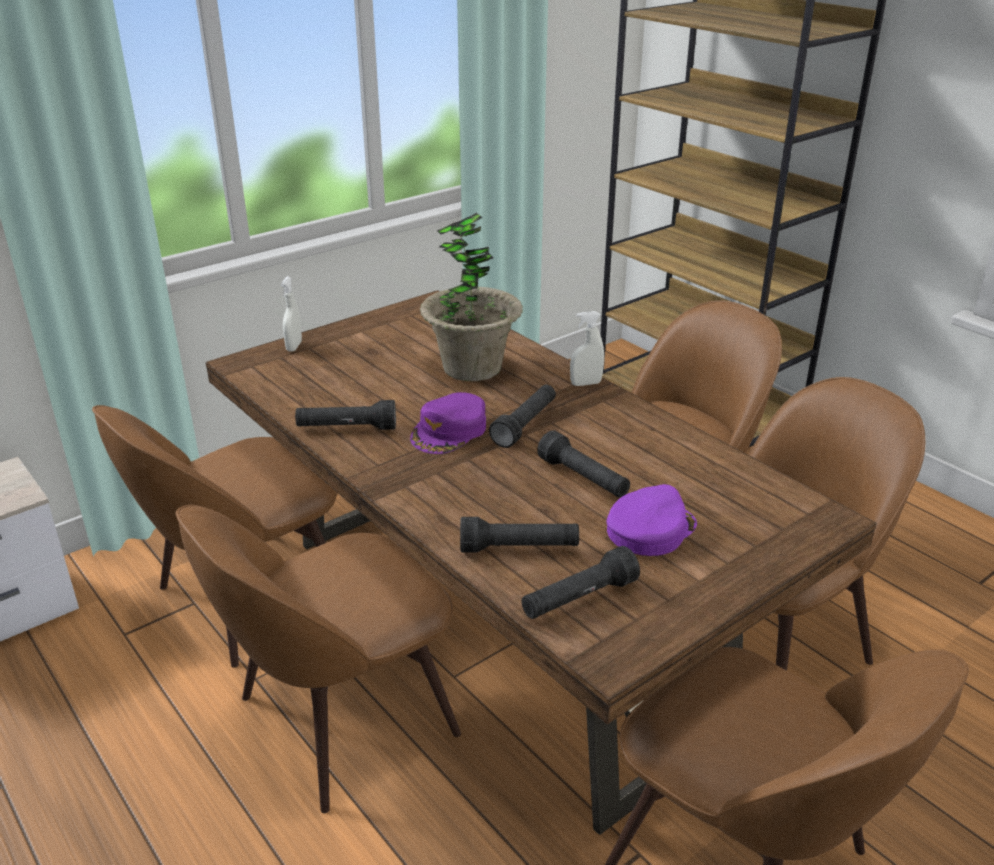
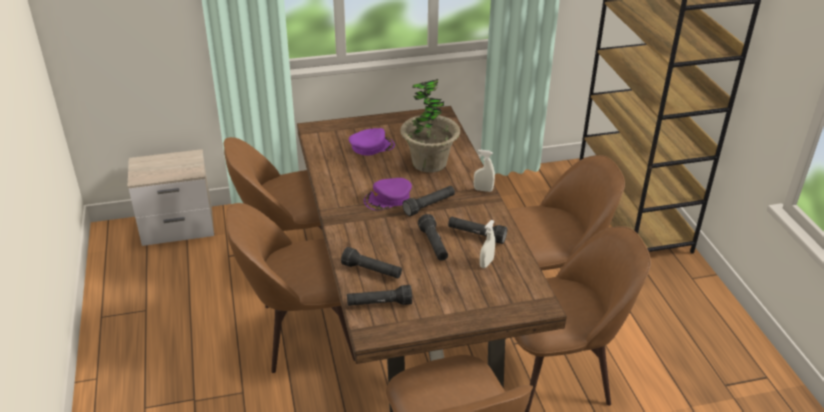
camera: 25 degrees right, 5 degrees up
(294, 346) = (346, 125): white spray bottle -> white spray bottle (486, 263)
(347, 428) = (339, 182): black flashlight -> black flashlight (476, 235)
(649, 529) = (443, 281): purple cap -> purple cap (371, 146)

